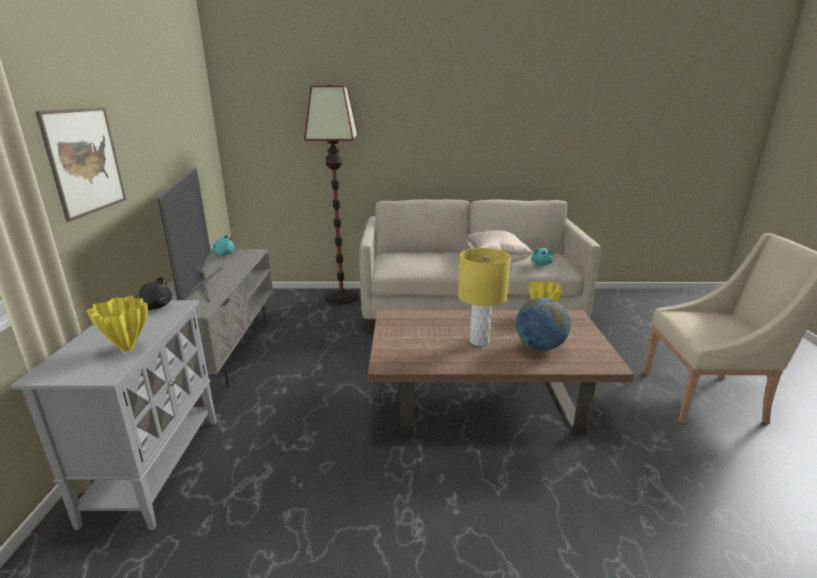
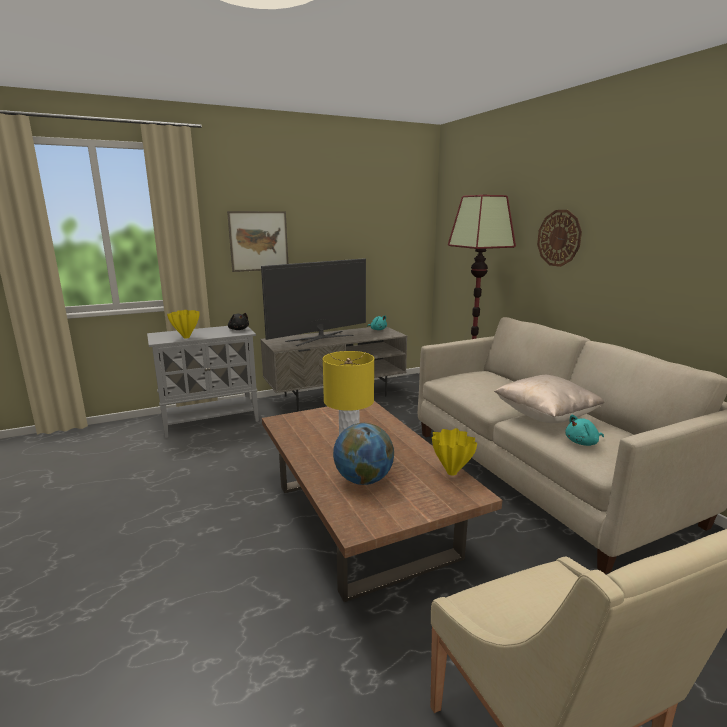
camera: 65 degrees right, 5 degrees down
(406, 125) = (559, 238): none -> wall clock

